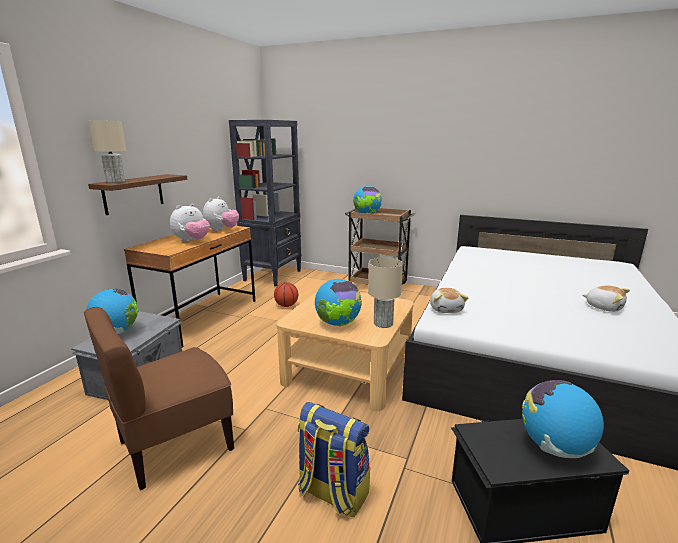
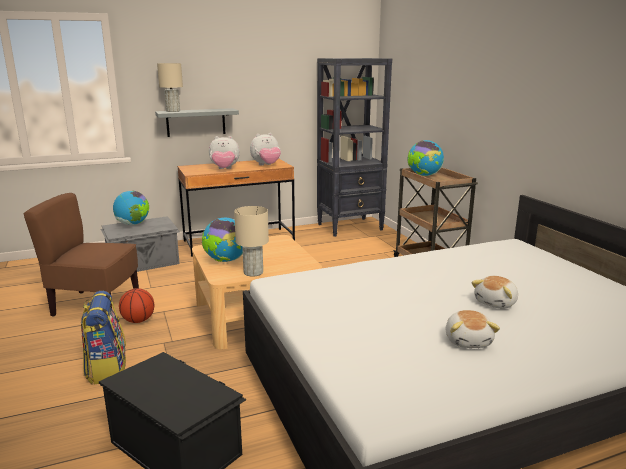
camera: 45 degrees right, 0 degrees up
(133, 194) = (196, 122): brown shelf -> grey shelf
(286, 305) = (310, 254): basketball -> basketball (138, 320)
(446, 309) = (305, 278): plush toy -> plush toy (496, 303)
(554, 447) = (174, 395): globe -> none

